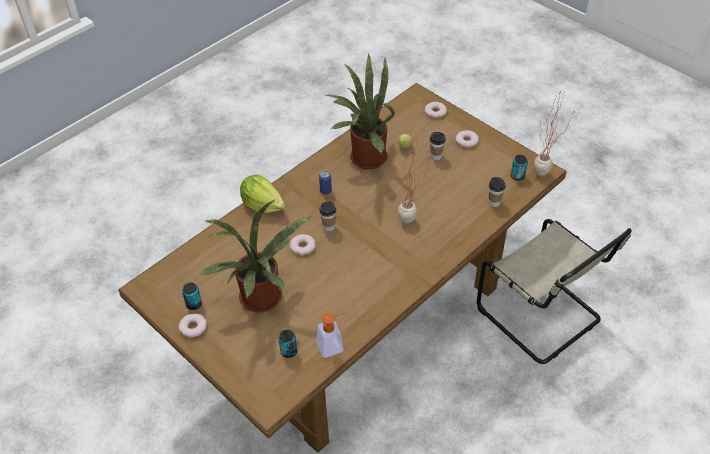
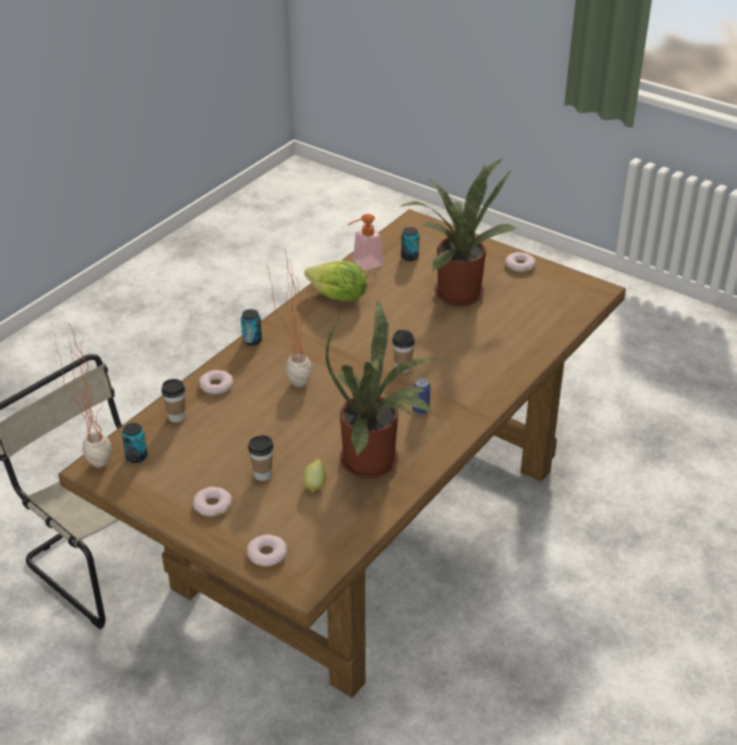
camera: 170 degrees right, 10 degrees down
(194, 304) = (530, 282): can -> can (252, 340)
(262, 204) = (502, 384): lettuce -> lettuce (338, 297)
(303, 246) = (428, 344): donut -> donut (216, 385)

